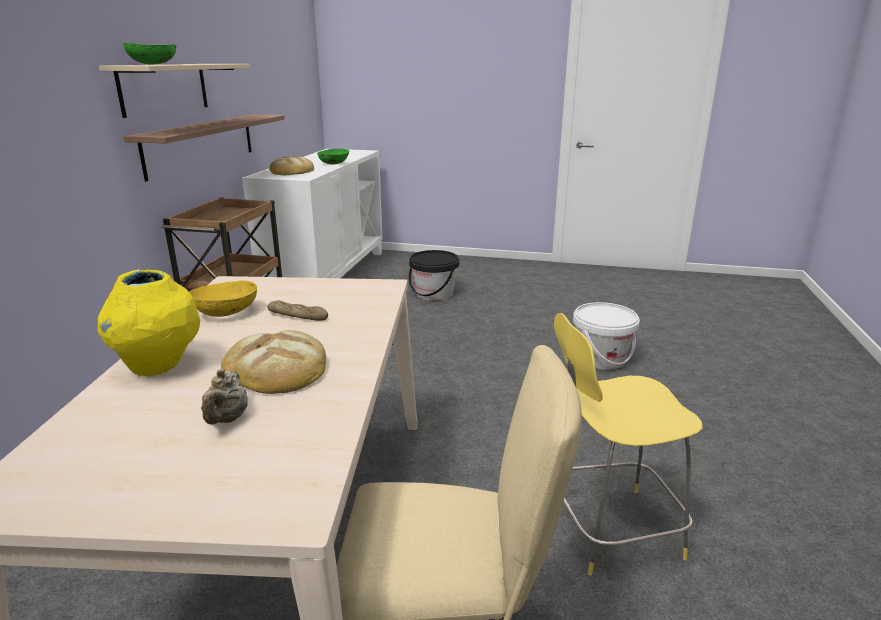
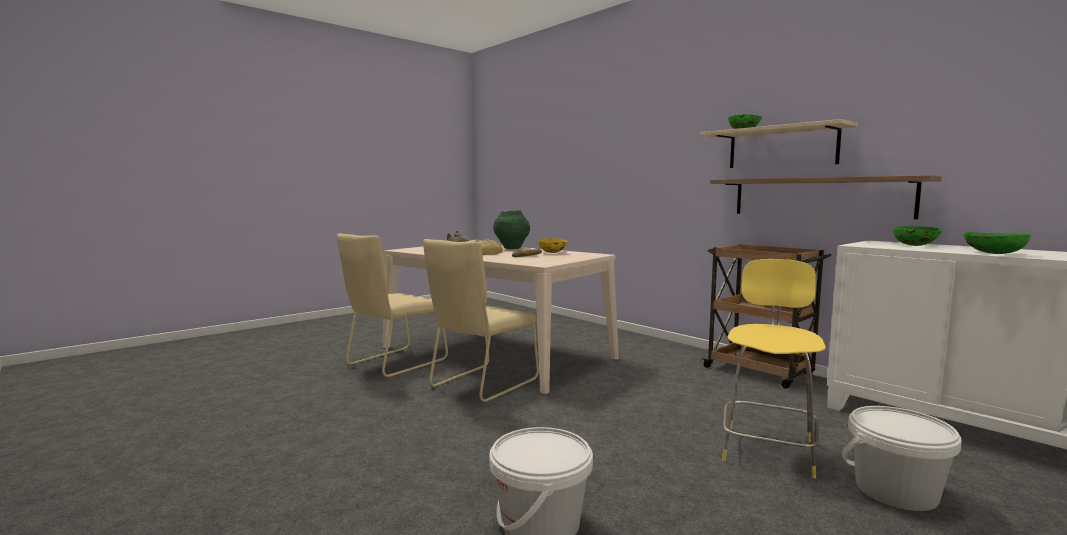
camera: 125 degrees right, 15 degrees down
(159, 367) = (512, 248): yellow vase -> green vase
(291, 171) = (915, 245): bread -> green bowl
(434, 293) = (895, 491): black bucket -> white bucket
(436, 480) = (481, 384): none -> beige chair
(609, 530) = (366, 408): yellow stool -> yellow stool (768, 449)

